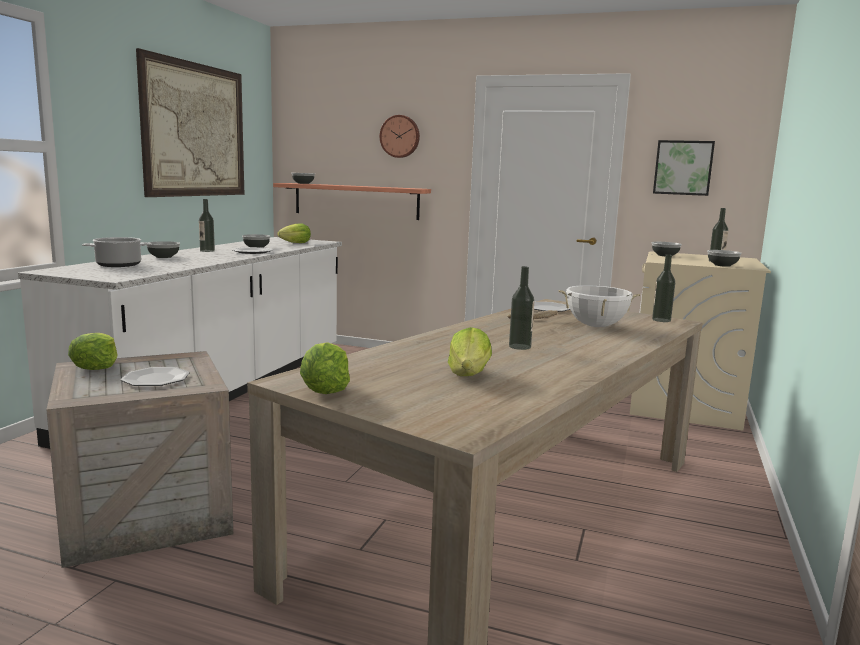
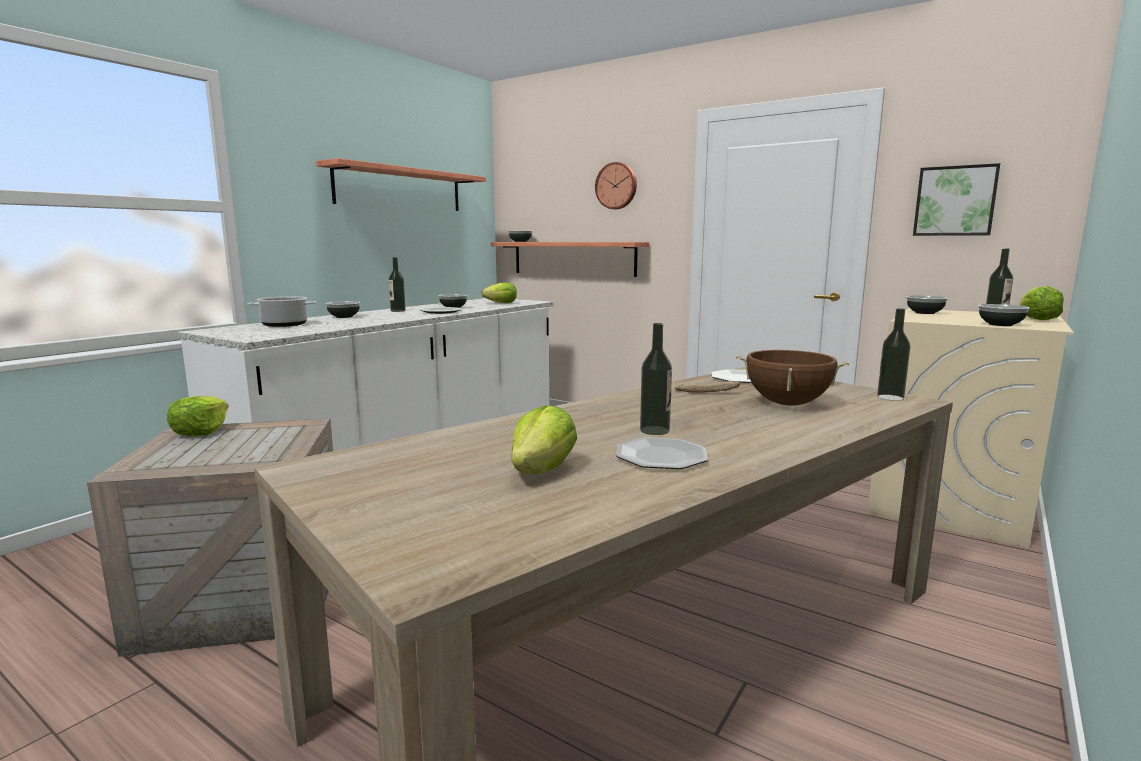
camera: 15 degrees right, 0 degrees up
(155, 379) = (238, 450): plate -> plate (661, 456)
(195, 130) = (400, 189): picture -> shelf
(325, 391) = (325, 486): lettuce -> lettuce (1037, 320)
(596, 326) = (787, 404): white cooking pot -> brown cooking pot

